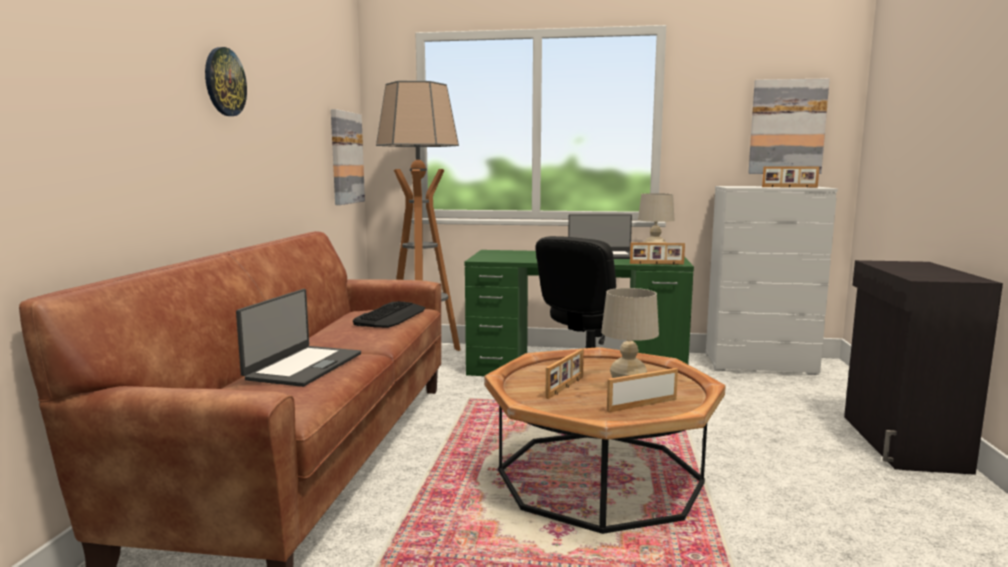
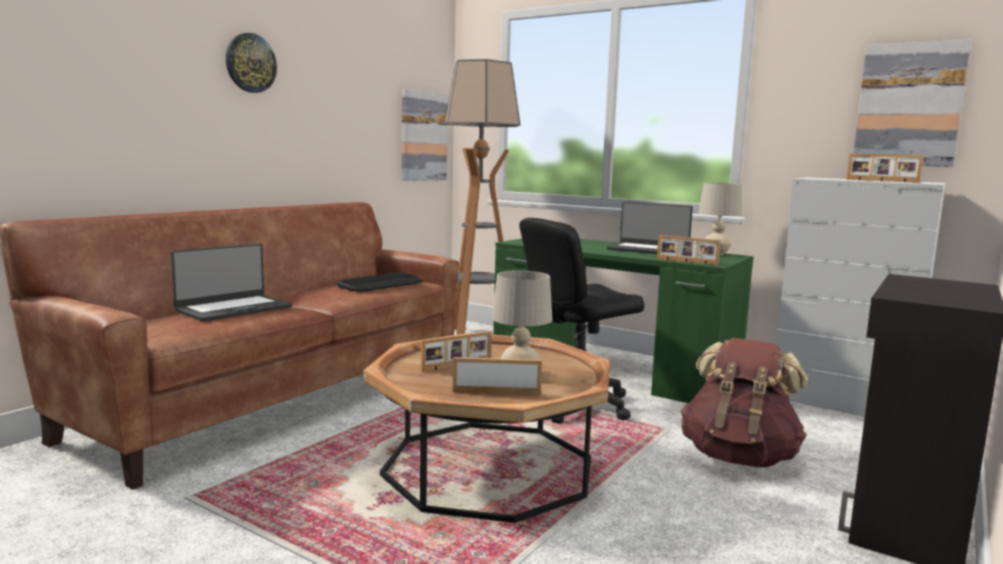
camera: 25 degrees right, 0 degrees up
(754, 421) = (738, 457): none -> brown backpack

